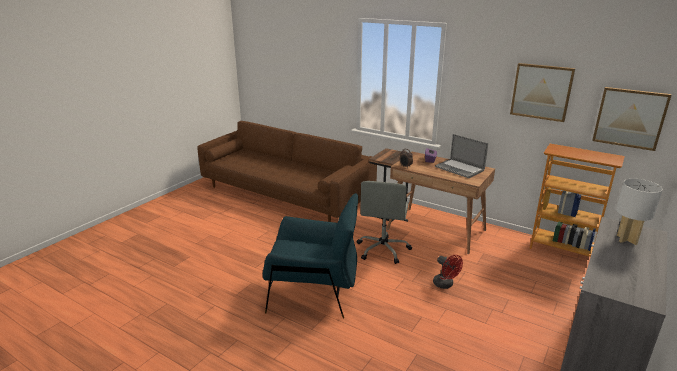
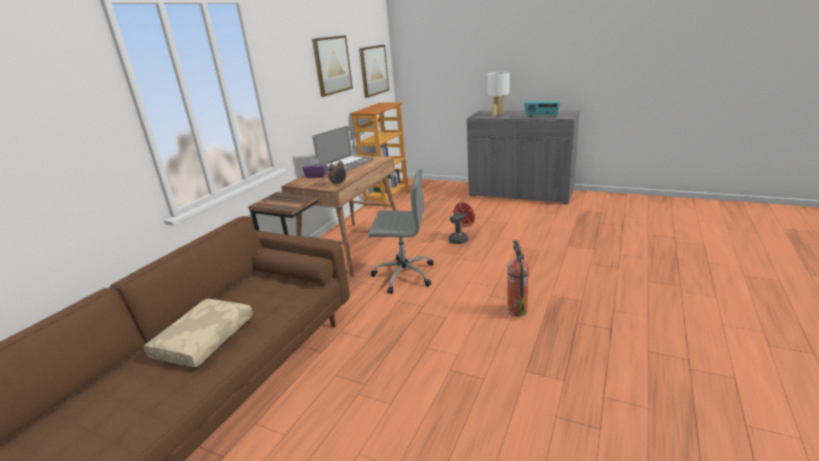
camera: 95 degrees left, 0 degrees up
(288, 170) = (204, 339): none -> beige pillow
(313, 293) = (516, 310): blue armchair -> fire extinguisher
(604, 268) = (541, 116): none -> radio

